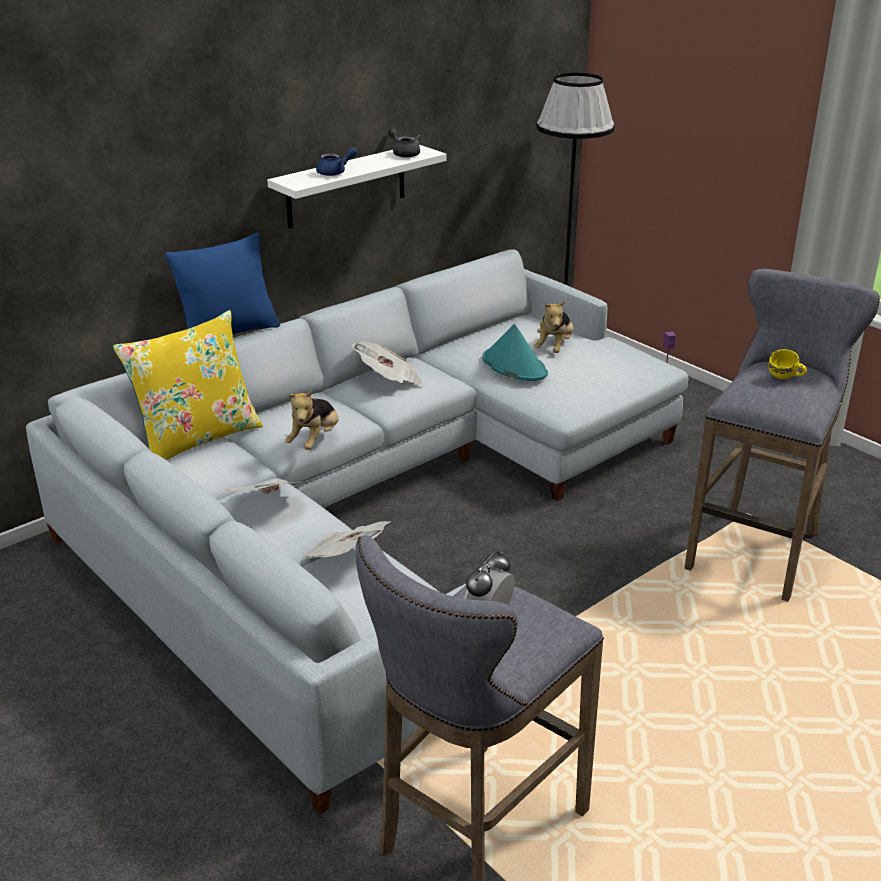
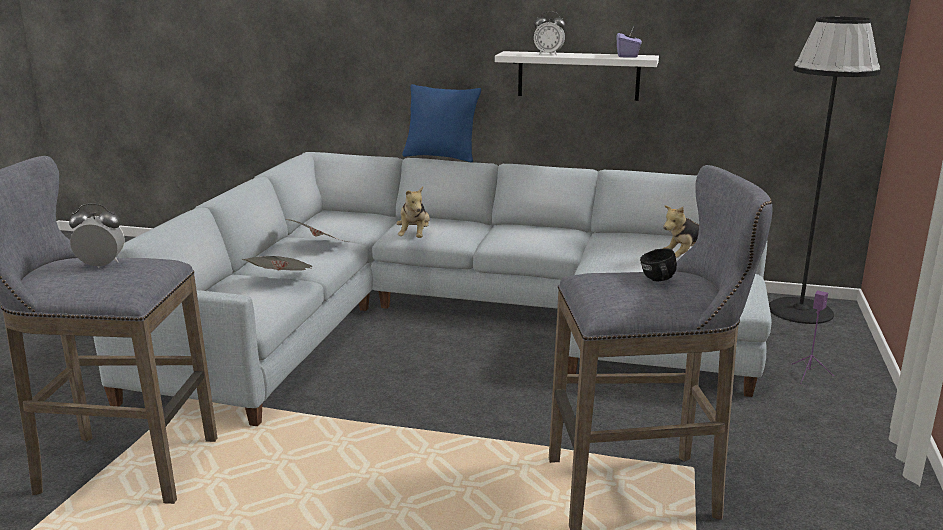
camera: 55 degrees right, 10 degrees down
(197, 438) = (373, 214): yellow pillow -> none
(315, 440) = (414, 236): plush toy -> plush toy turned 75 degrees counterclockwise
(335, 172) = (548, 54): blue teapot -> alarm clock
(389, 380) = (529, 232): newspaper -> none
(404, 153) = (627, 56): grey teapot -> purple tissue box
(514, 366) = (623, 255): turquoise hat -> none
(785, 378) = (657, 281): yellow mug -> black mug

